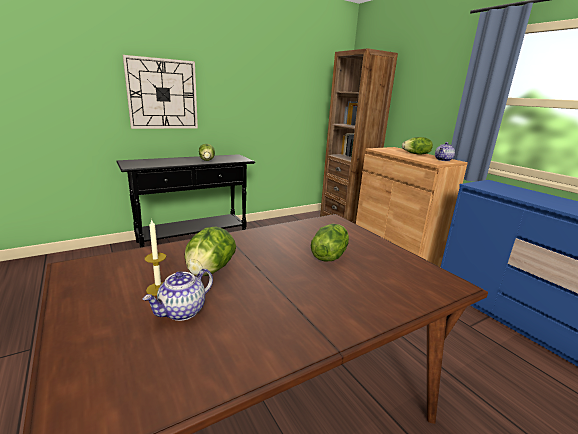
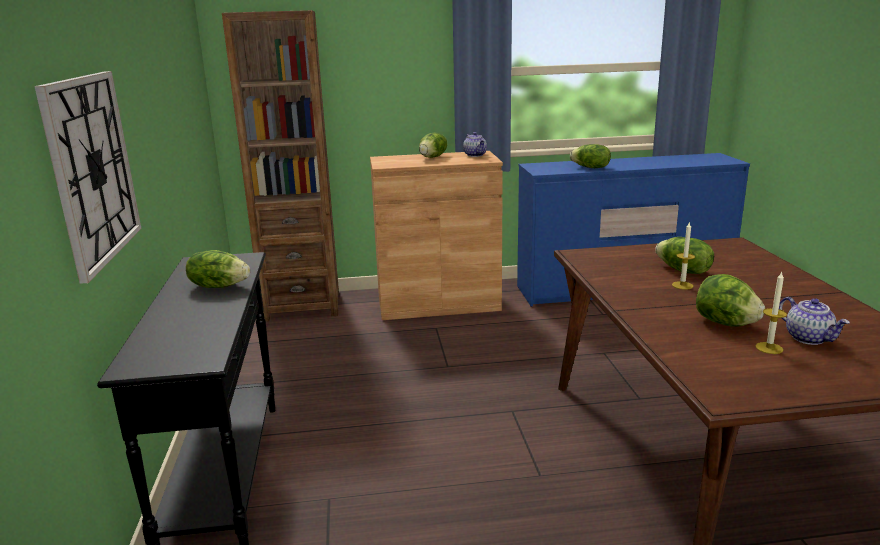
camera: 65 degrees left, 0 degrees up
(290, 255) = (682, 285): none -> candle
(528, 197) = (590, 168): none -> lettuce

